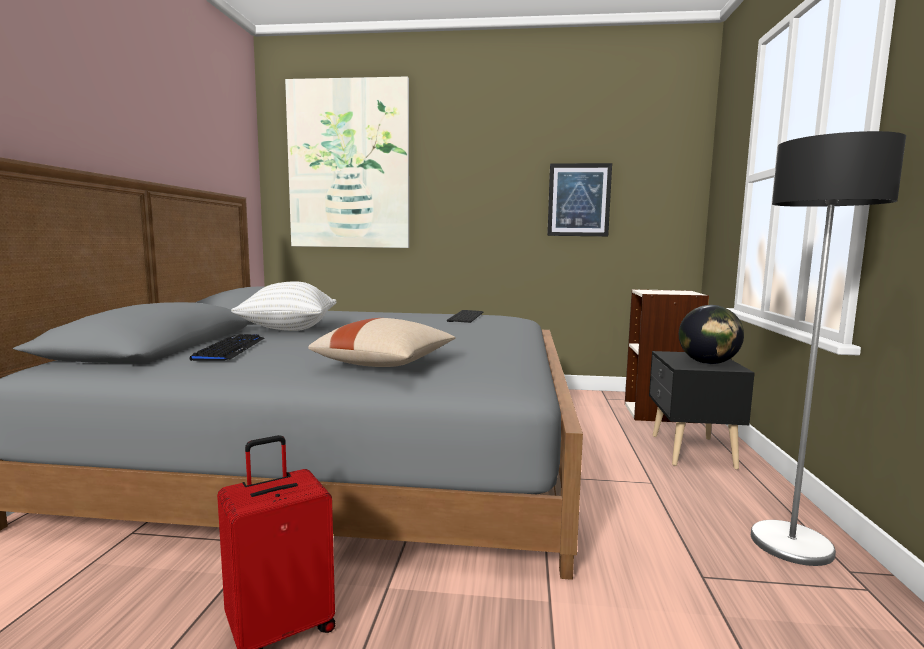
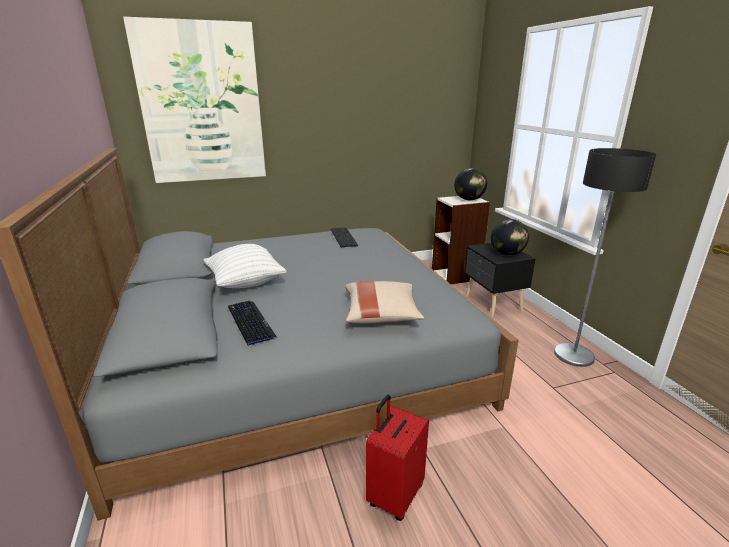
camera: 25 degrees left, 15 degrees up
(579, 200) = (393, 130): picture -> none
(677, 292) = (469, 199): none -> globe

